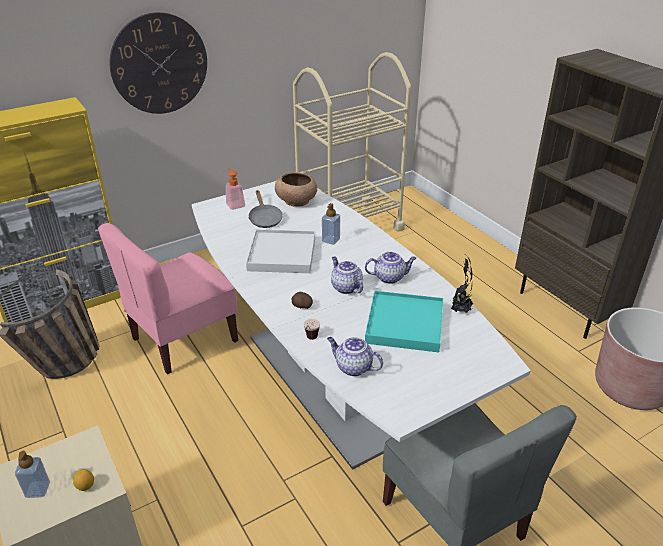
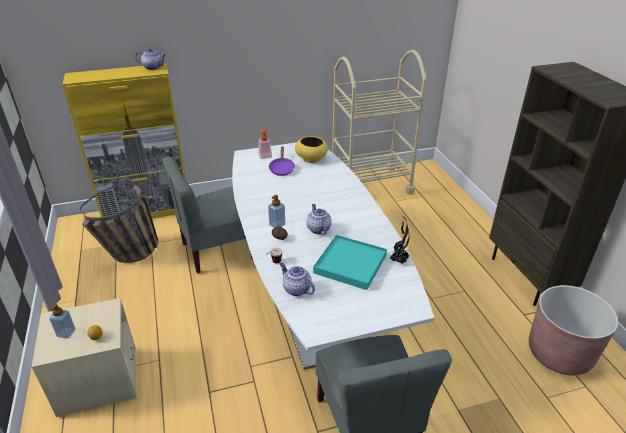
camera: 15 degrees right, 0 degrees up
(159, 64) = (230, 44): wall clock -> none
(183, 339) = (217, 250): pink chair -> grey chair
(265, 219) = (282, 169): grey frying pan -> purple frying pan
(282, 254) = (282, 197): white tray -> none
(296, 200) = (311, 158): brown bowl -> yellow bowl
(331, 240) = (323, 192): soap dispenser -> soap dispenser (277, 225)
(390, 277) = (355, 226): teapot -> teapot (153, 67)

